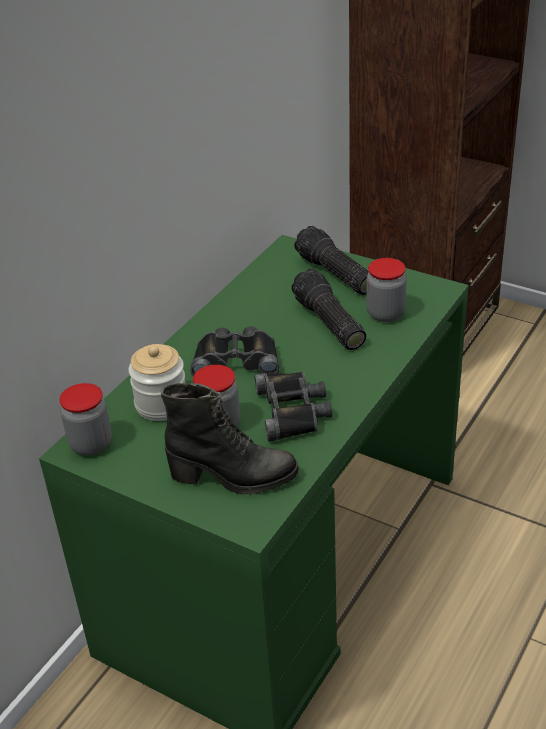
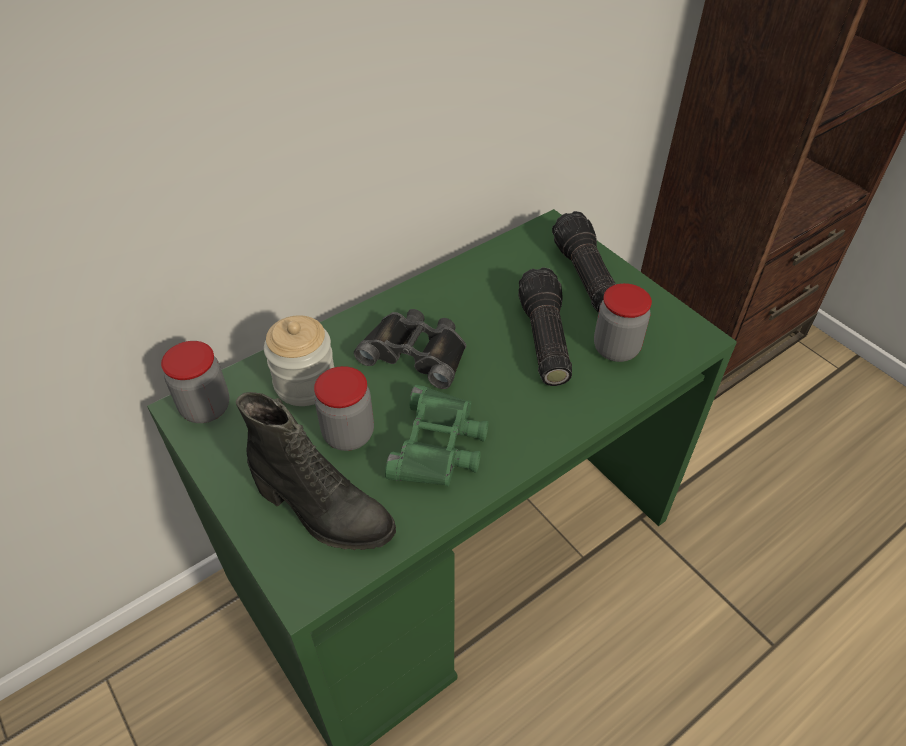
camera: 20 degrees right, 10 degrees up
(293, 410) = (439, 445): black binoculars -> green binoculars

